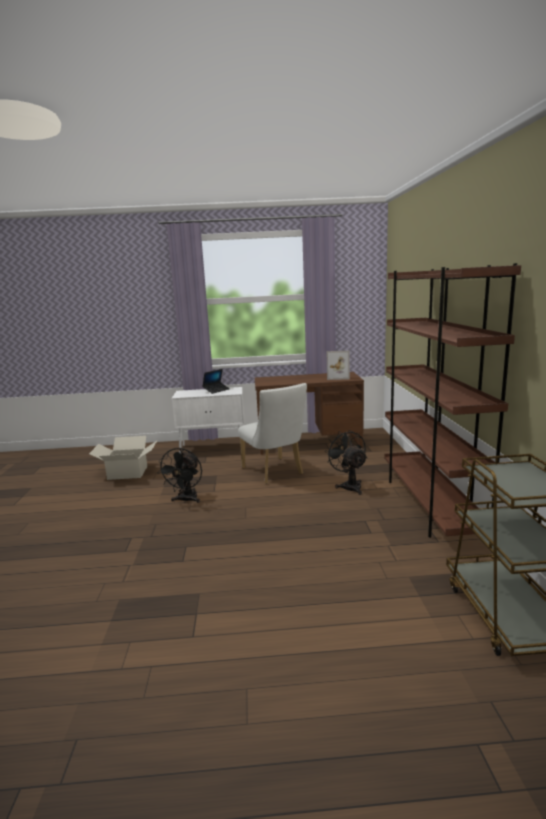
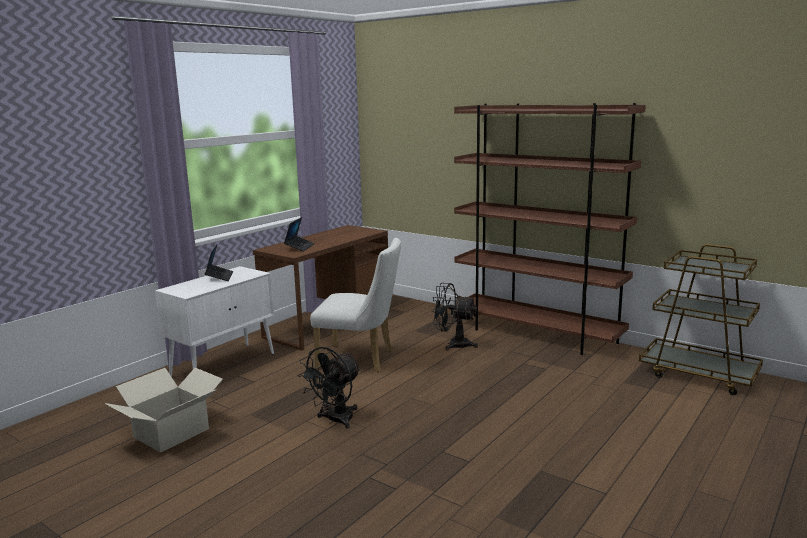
camera: 50 degrees left, 0 degrees up
(186, 500) = (335, 420): black fan -> black fan turned 75 degrees clockwise
(279, 380) = (299, 247): none -> laptop
(338, 377) = (353, 232): picture frame -> none

